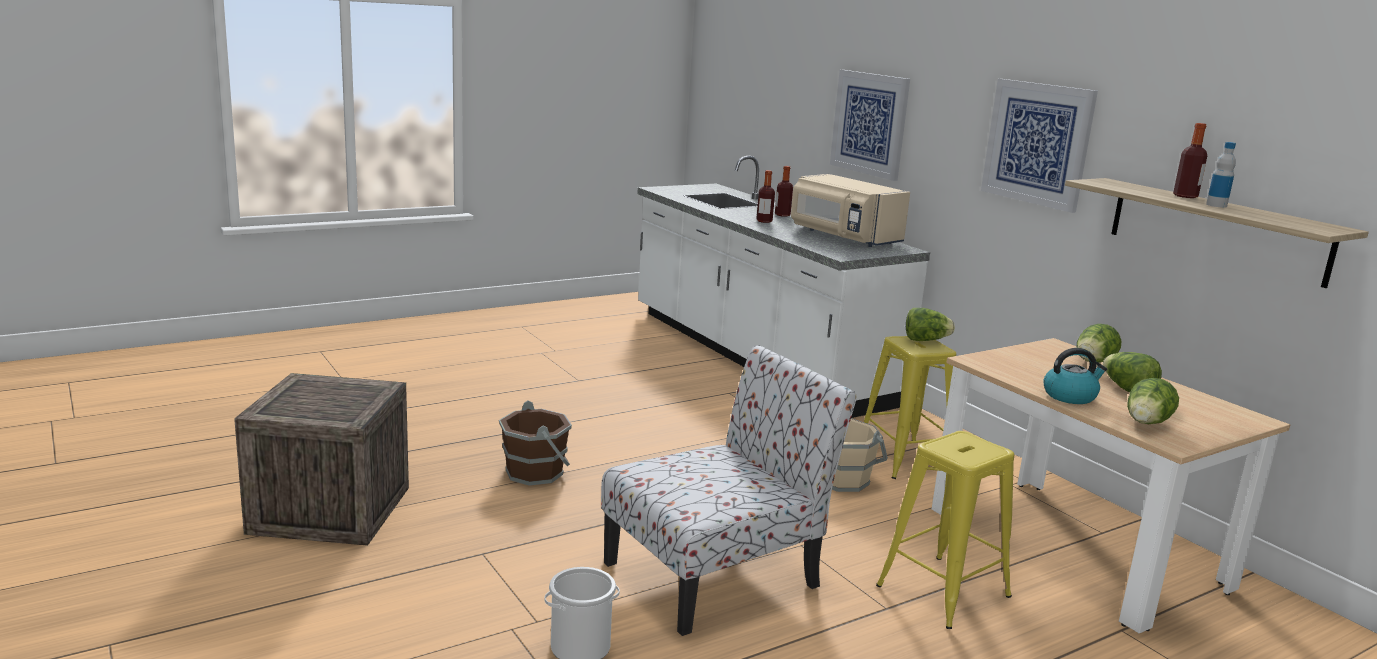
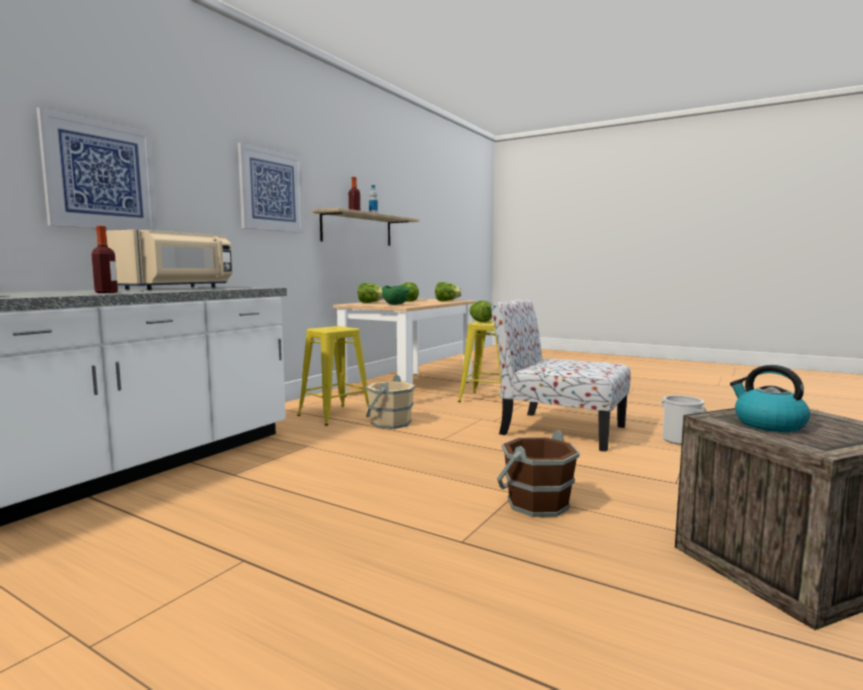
camera: 115 degrees left, 10 degrees down
(782, 215) = (54, 292): bottle -> none
(925, 340) = (323, 328): lettuce -> lettuce (479, 321)
(1026, 365) = (396, 304): none -> green bowl
(1070, 396) = (431, 303): kettle -> kettle (768, 424)

